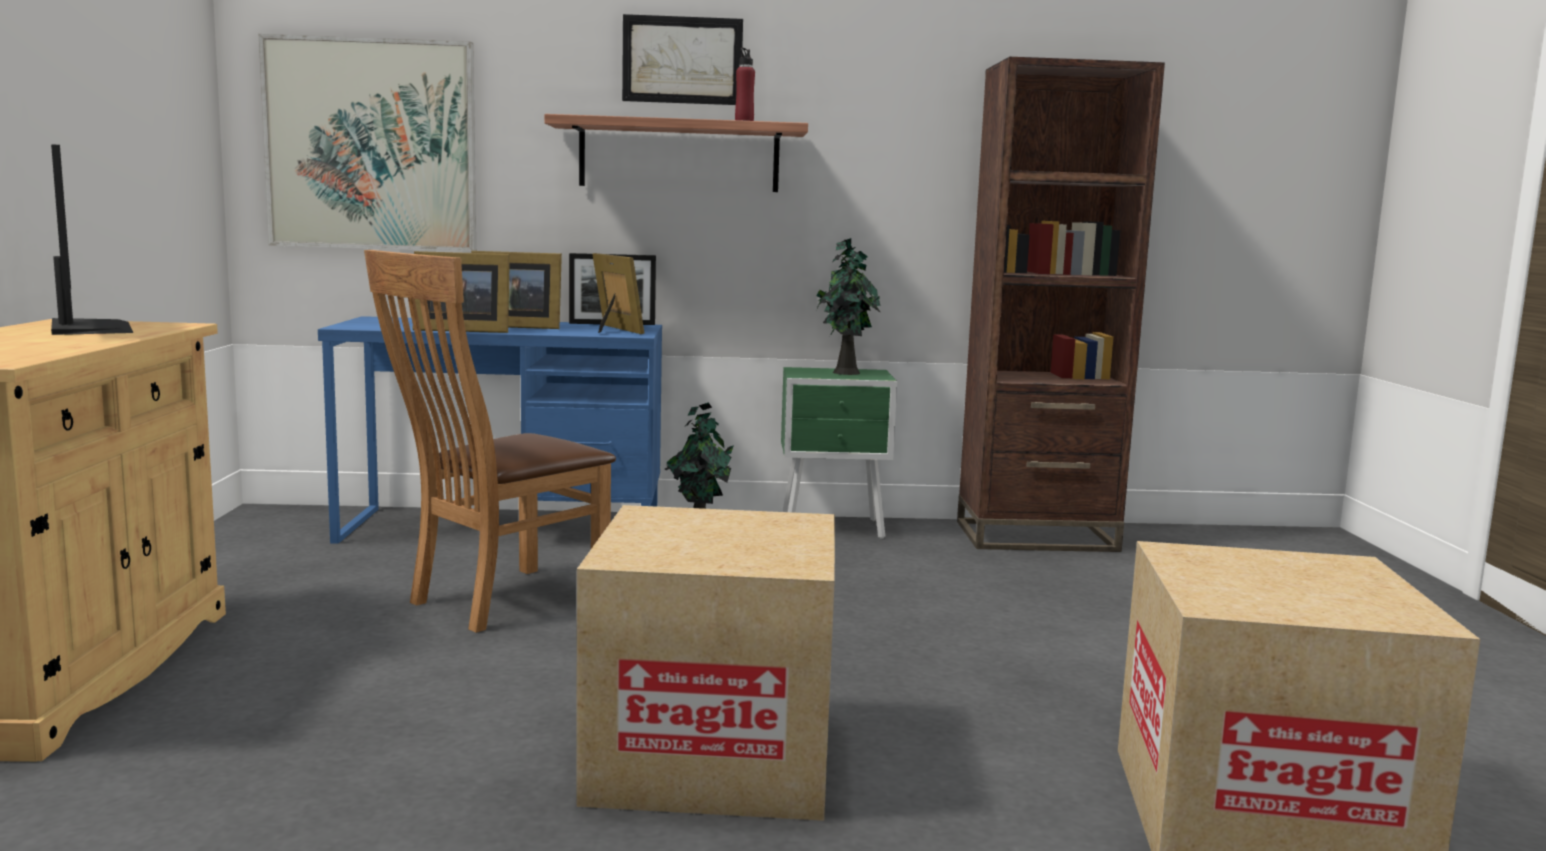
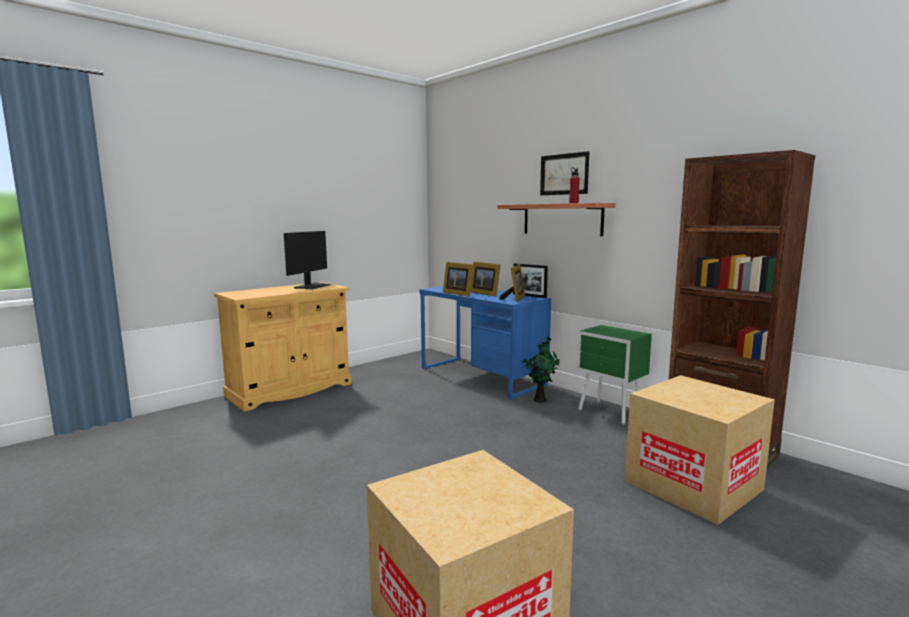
camera: 50 degrees right, 0 degrees up
(371, 145) = (463, 218): picture -> none
(498, 601) = (420, 403): brown chair -> none
(712, 756) = (353, 481): cardboard box -> cardboard box (693, 485)
(844, 372) = (619, 332): potted plant -> none

